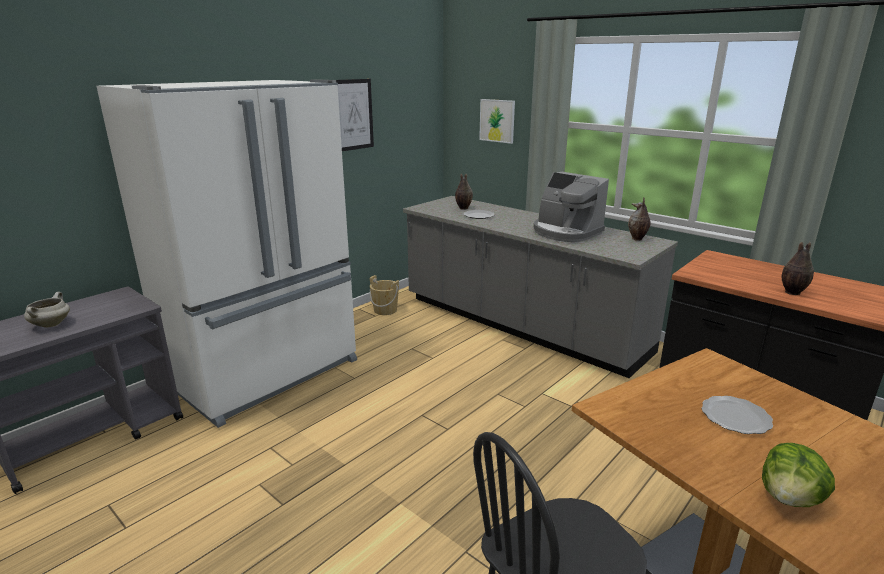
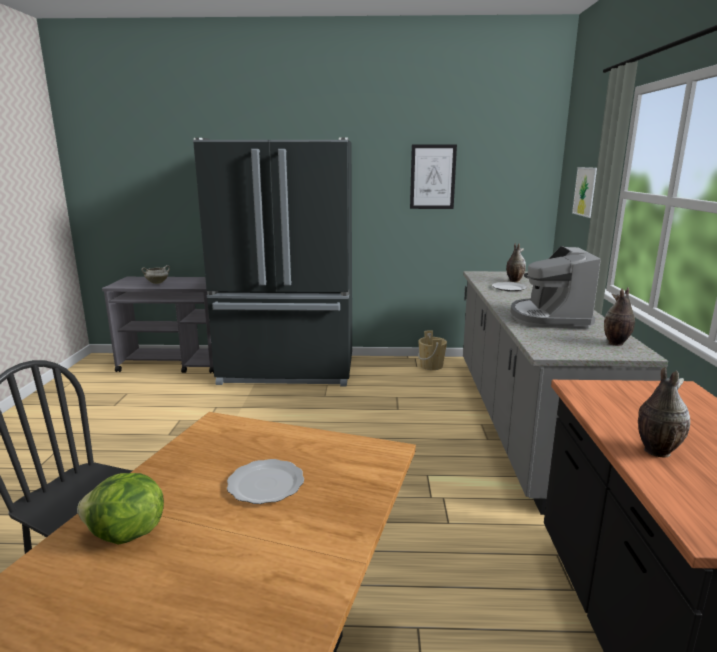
camera: 50 degrees right, 5 degrees down
(268, 374) = (288, 371): white fridge -> black fridge

